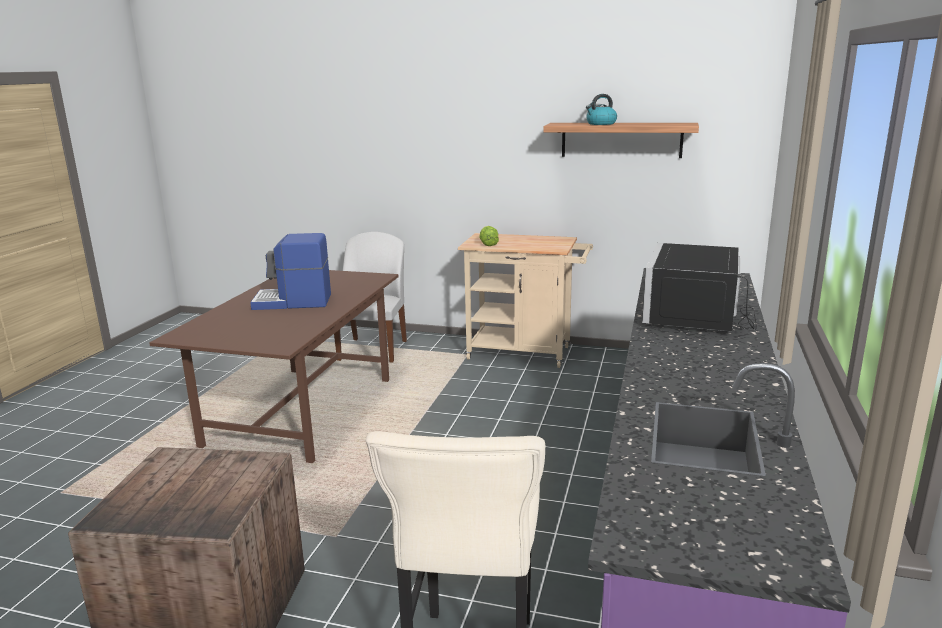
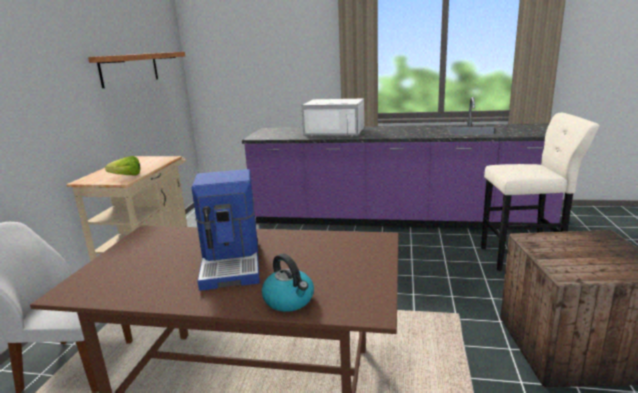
camera: 95 degrees left, 0 degrees up
(600, 124) = (133, 54): kettle -> kettle (289, 300)
(698, 315) = (336, 132): black microwave -> white microwave

